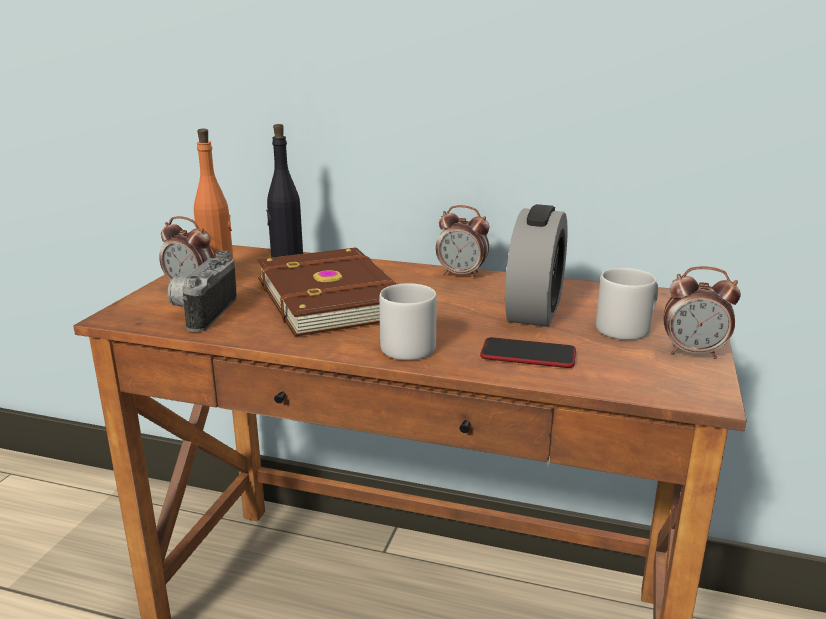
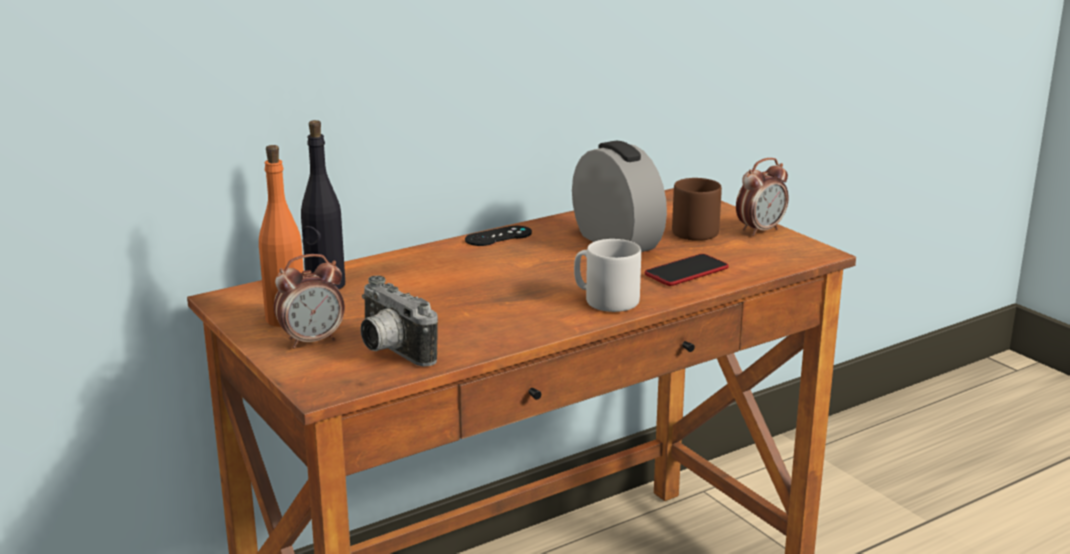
camera: 50 degrees left, 0 degrees up
(334, 296) = (453, 292): brown book -> none
(462, 275) = (498, 236): alarm clock -> black game controller
(627, 328) = (695, 230): grey mug -> brown mug

